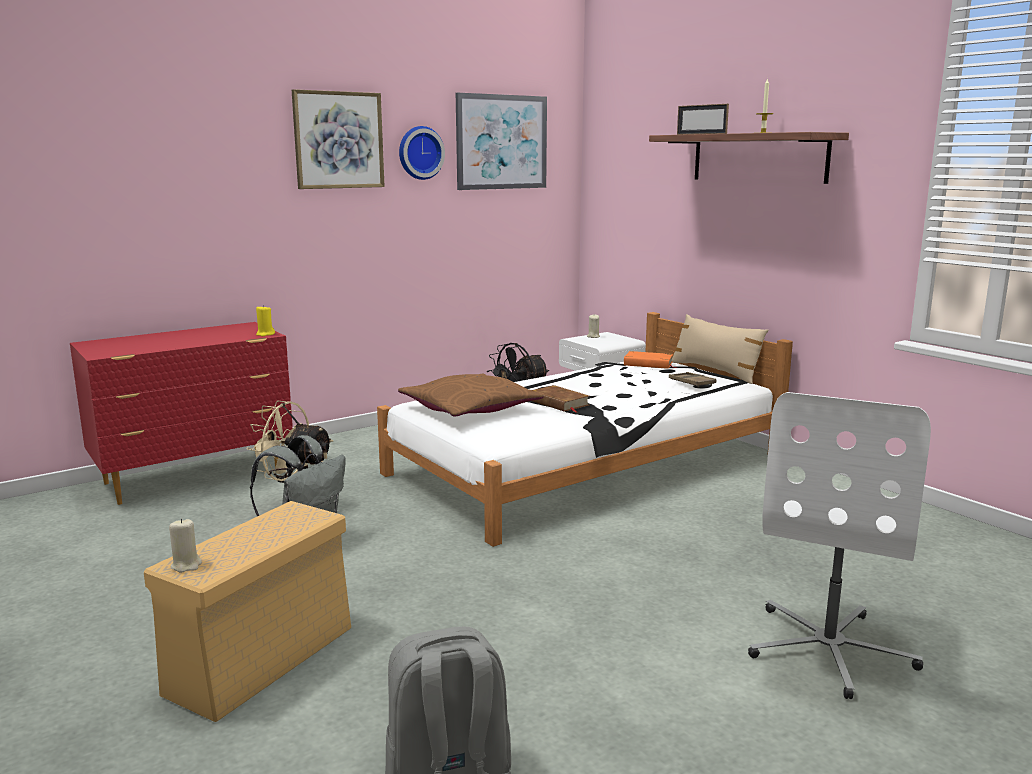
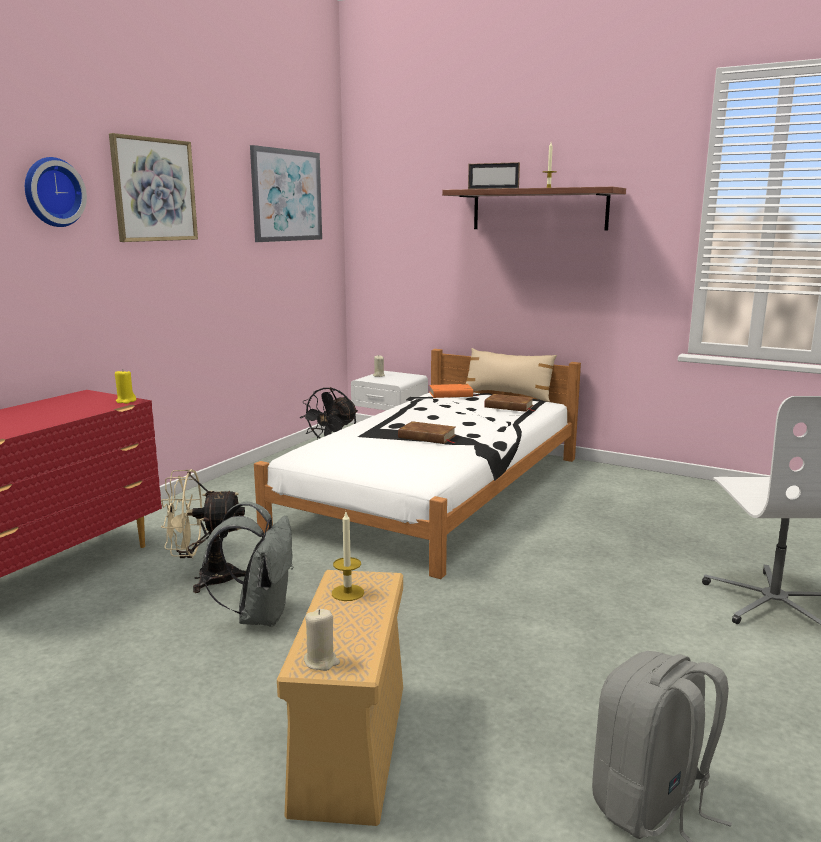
camera: 25 degrees left, 0 degrees up
(278, 521) = (347, 593): none -> candle
(419, 153) = (223, 205): wall clock -> wall clock (52, 192)
(470, 409) = (355, 453): brown pillow -> none
(691, 383) = (509, 406): brown tray -> brown book

